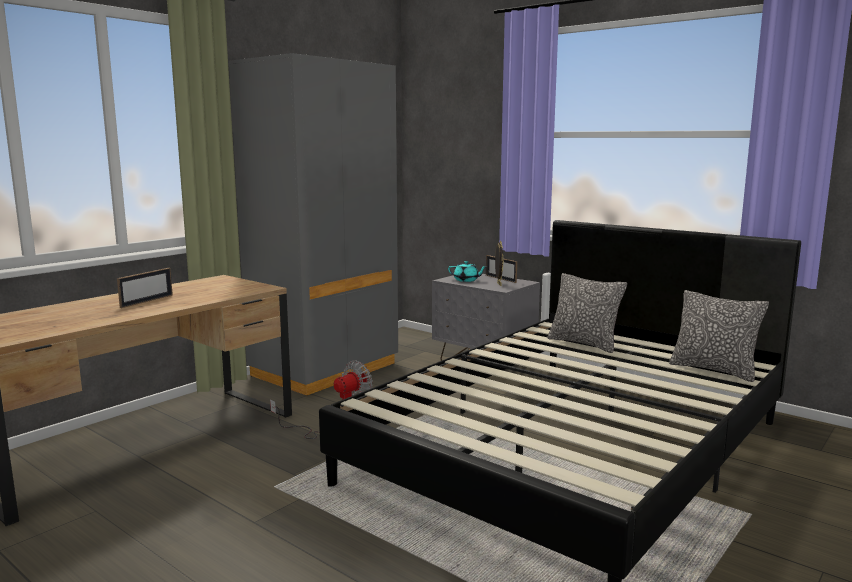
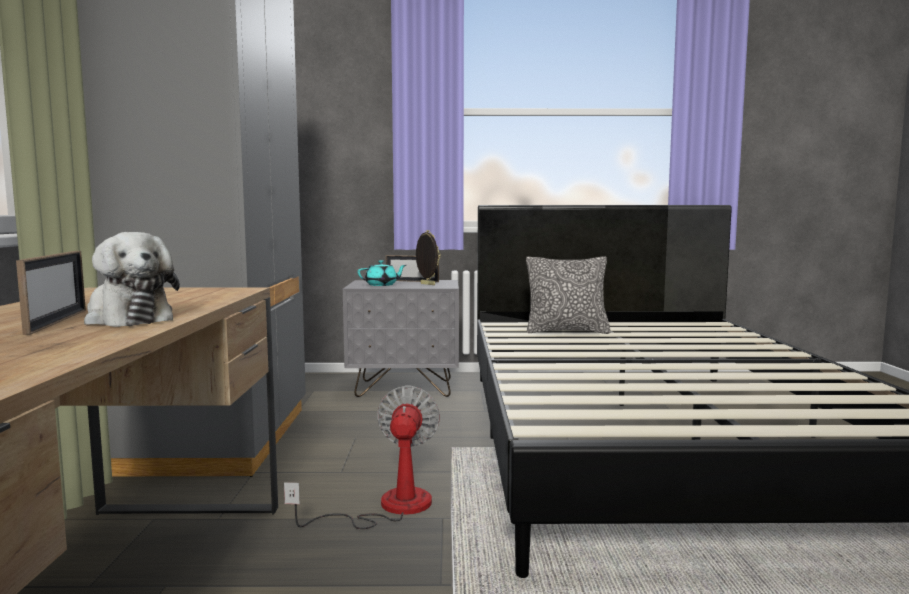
camera: 40 degrees left, 5 degrees down
(168, 304) = (128, 319): none -> plush toy
(713, 370) = (707, 331): pillow -> none

